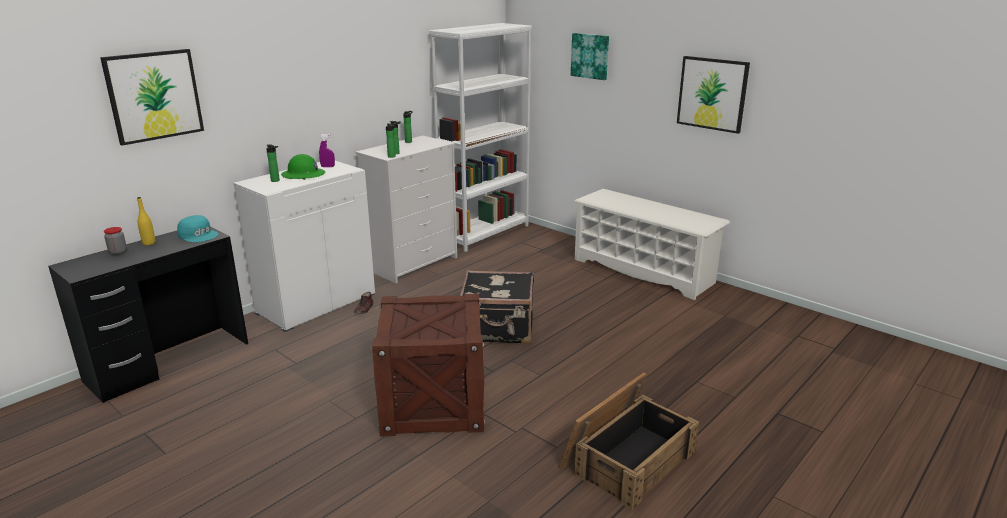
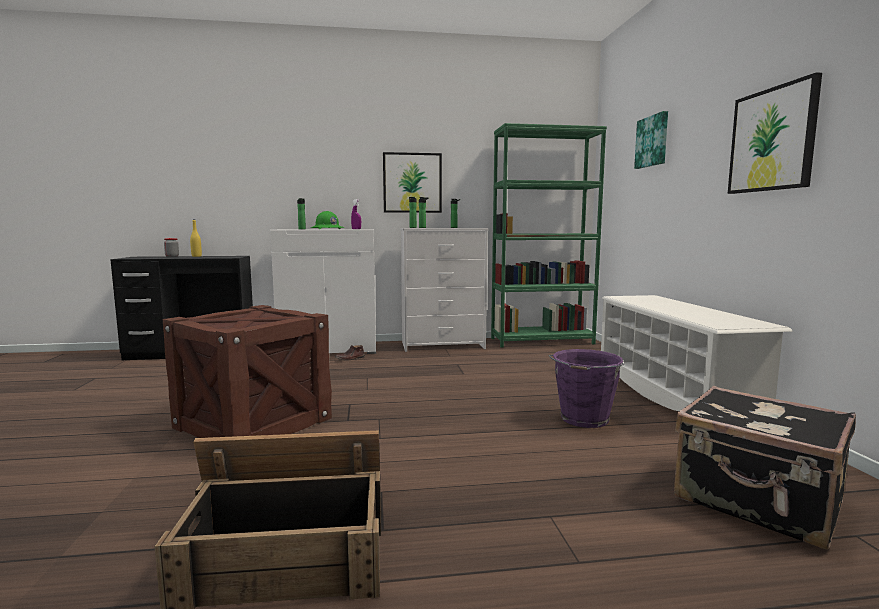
camera: 40 degrees right, 15 degrees down
(154, 96) = (228, 152): picture -> picture (412, 183)
(198, 235) = (228, 256): turquoise cap -> none
(484, 233) = (542, 341): white bookcase -> green bookcase
(498, 329) = (418, 396): black suitcase -> black suitcase (758, 502)
(625, 310) = (584, 419): none -> purple bucket

